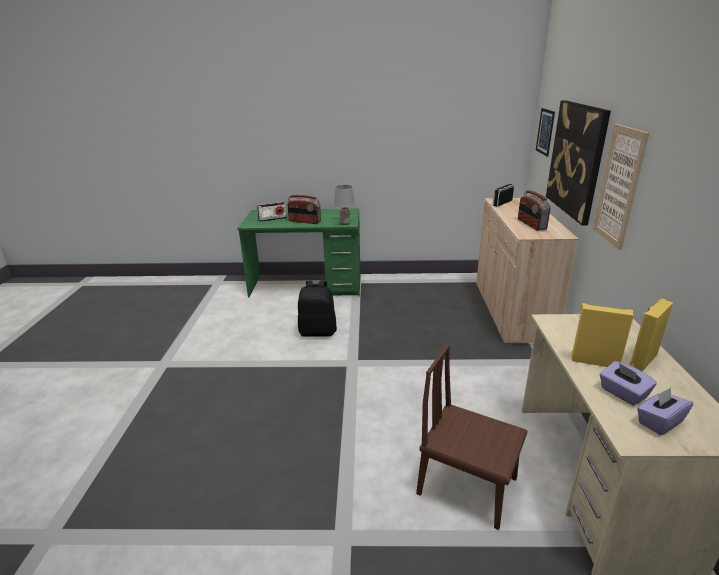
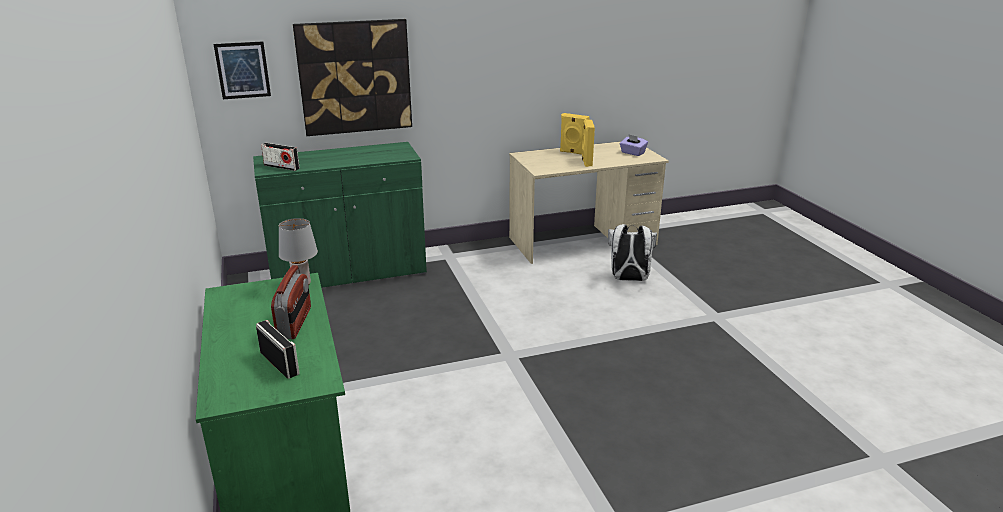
camera: 110 degrees left, 0 degrees up
(318, 332) = (450, 399): black backpack -> none
(467, 486) = (628, 279): brown chair -> white backpack
(511, 311) = (348, 272): beige cabinet -> green cabinet
(531, 224) = (370, 155): radio -> none
(619, 186) = (448, 75): picture -> none
(622, 393) = (615, 157): purple tissue box -> none

